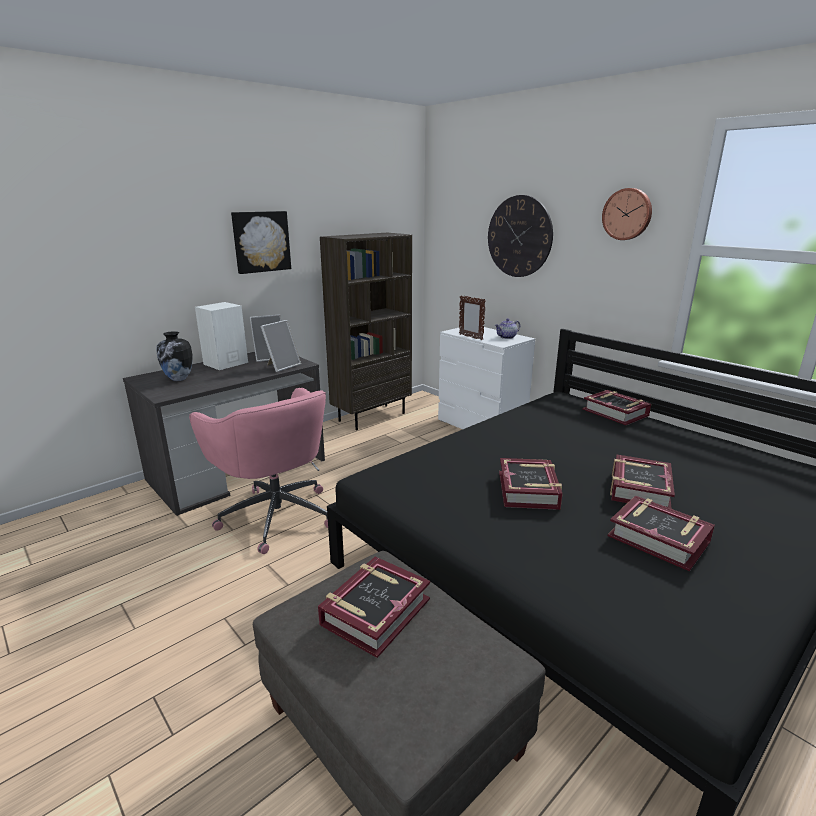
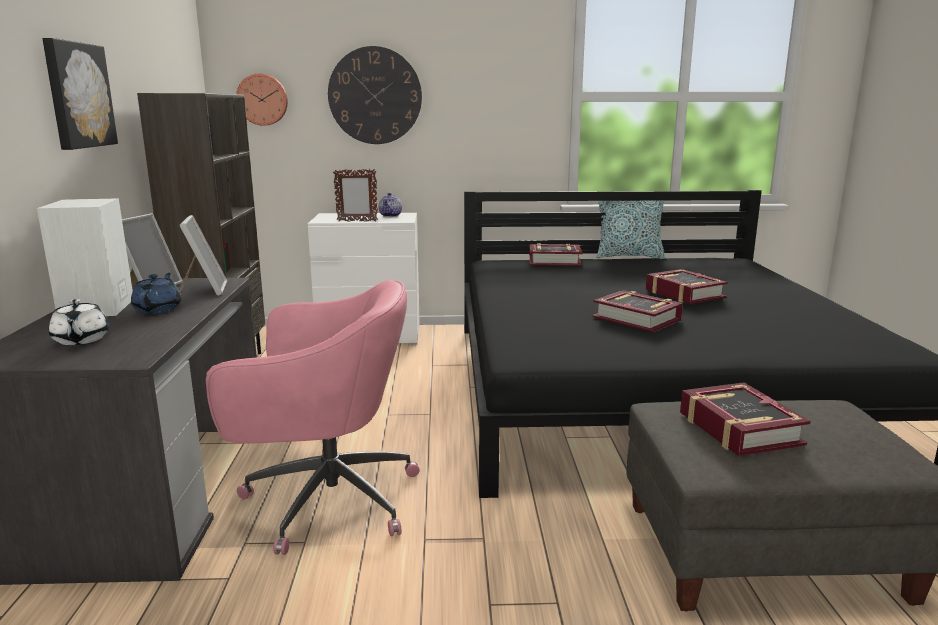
camera: 50 degrees left, 5 degrees down
(179, 379) = (81, 340): vase -> white teapot
(238, 372) = (158, 309): none -> blue teapot
(627, 214) = (506, 65): wall clock -> wall clock (262, 99)
(658, 539) = (753, 312): book -> none
(709, 432) = (629, 256): none -> pillow

